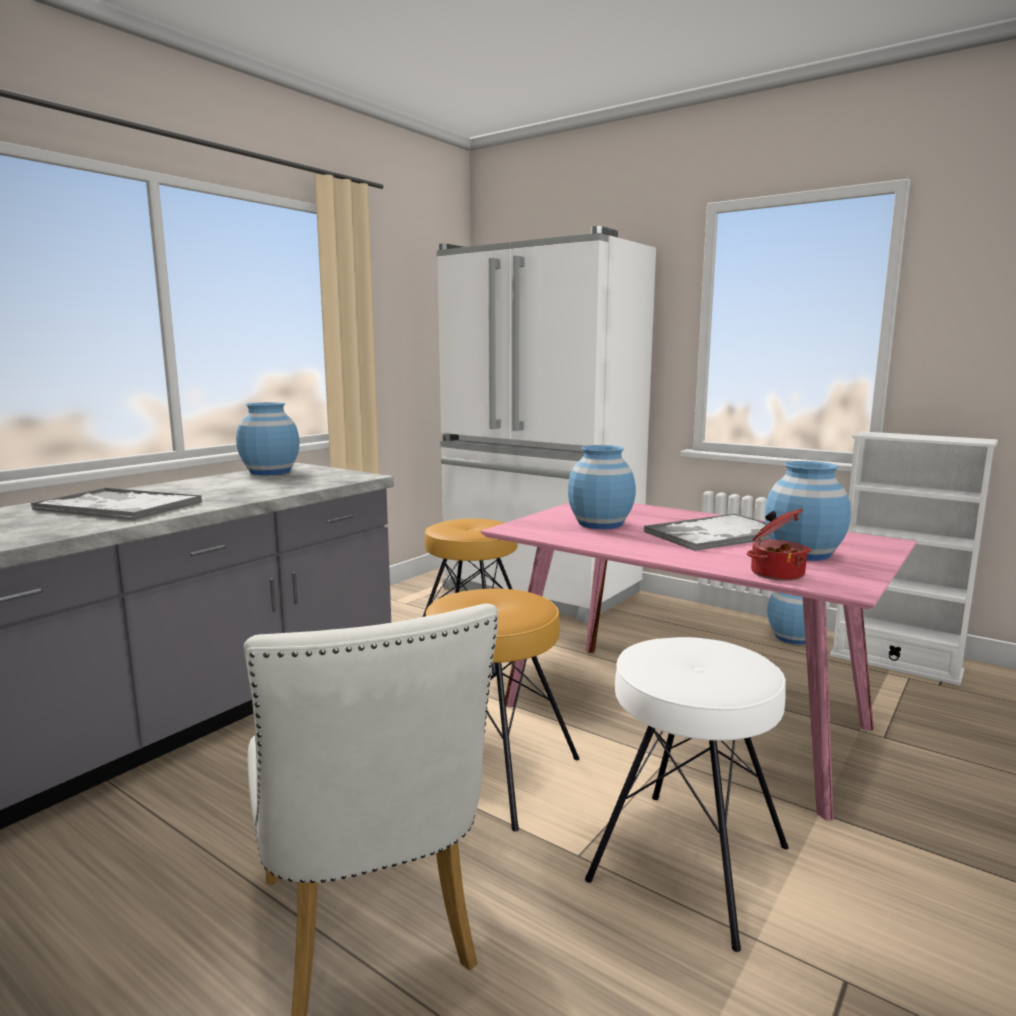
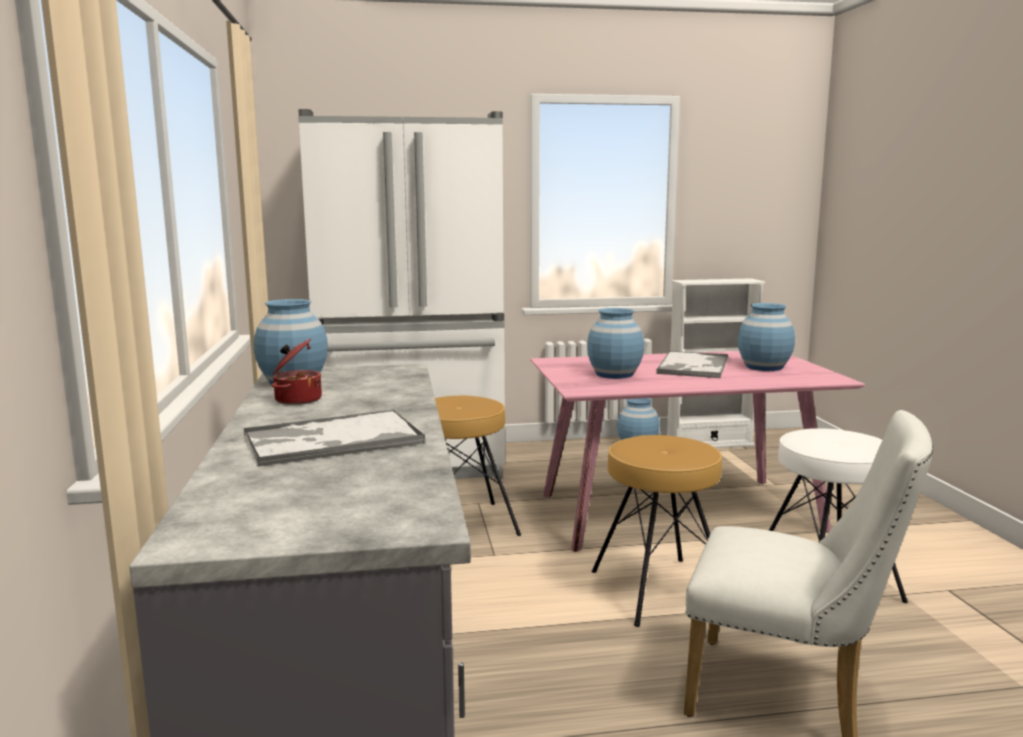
camera: 45 degrees left, 0 degrees up
(776, 573) = (791, 380): cooking pot -> cooking pot (297, 399)

